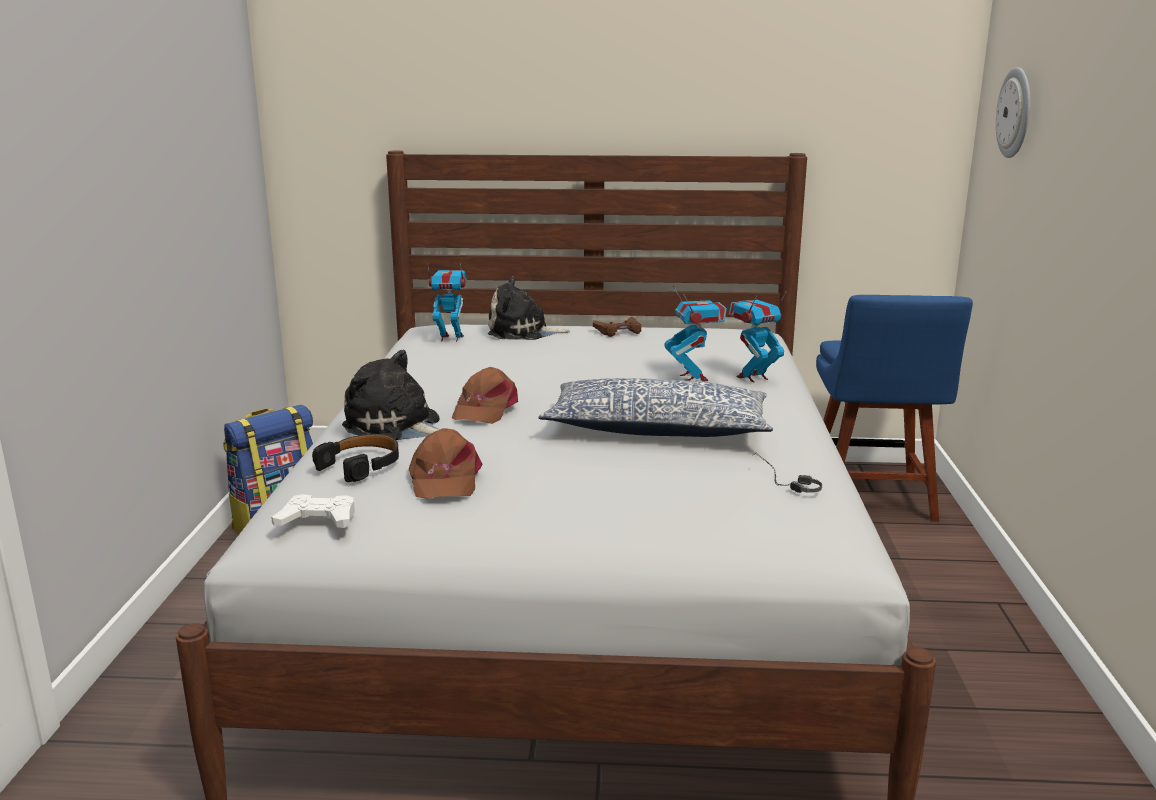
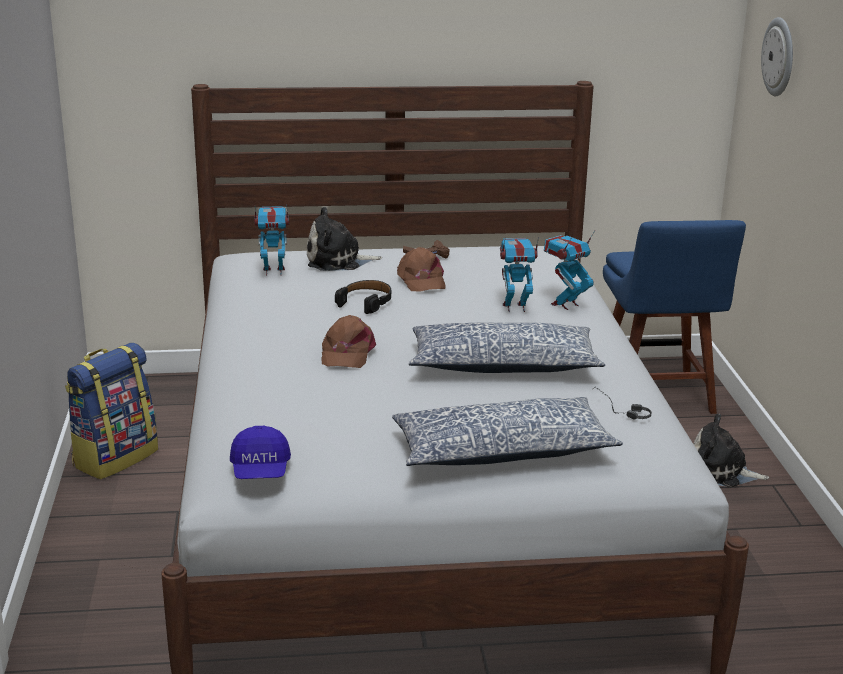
camera: 10 degrees left, 5 degrees up
(318, 520) = (260, 471): white game controller -> blue cap
(361, 465) = (268, 417): black headphones -> black headphones (366, 302)
(396, 426) = (276, 375): plush toy -> plush toy (721, 471)
(444, 479) = (346, 426): brown cap -> brown cap (421, 280)
(619, 518) = (501, 451): none -> pillow
(693, 377) = (515, 307): toy robot -> toy robot turned 75 degrees counterclockwise

